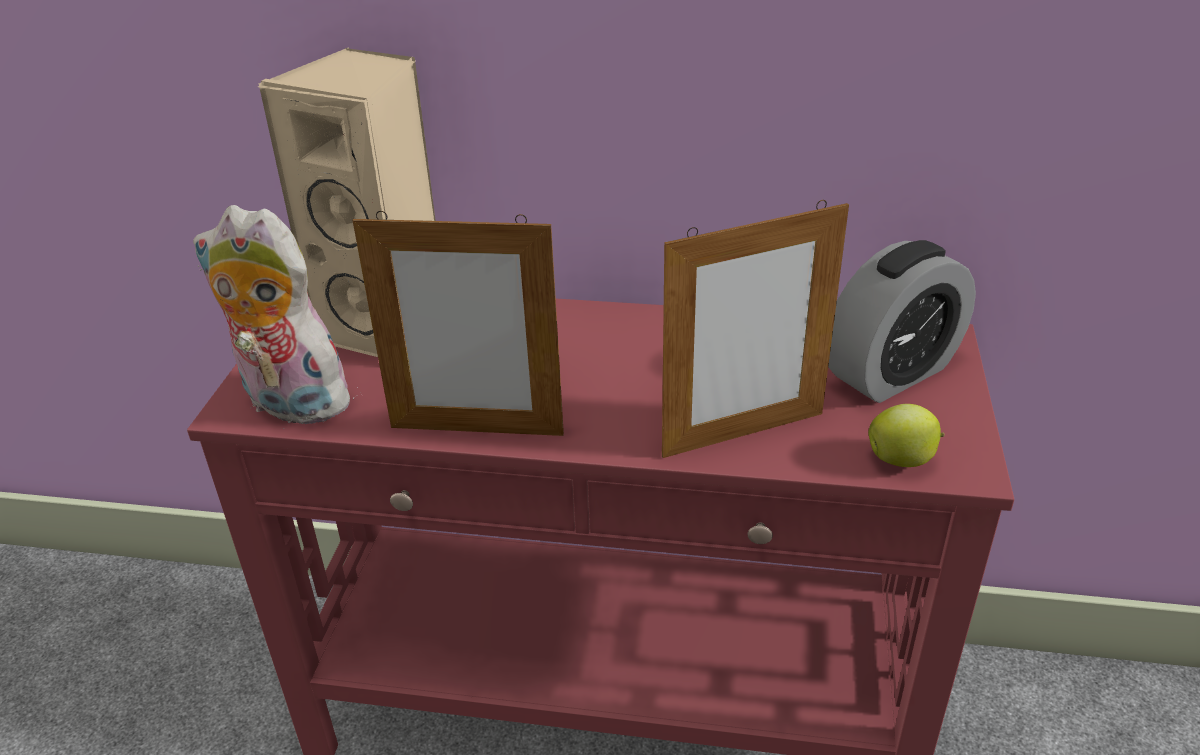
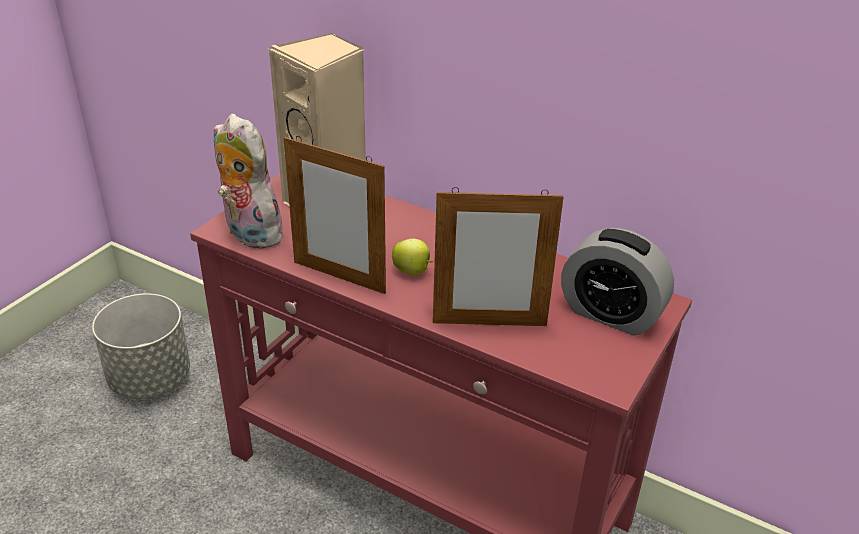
camera: 20 degrees right, 0 degrees up
(118, 682) = (150, 378): none -> grey planter
(891, 373) = (610, 314): alarm clock -> alarm clock turned 45 degrees clockwise
(902, 460) = (574, 367): apple -> apple (412, 271)

